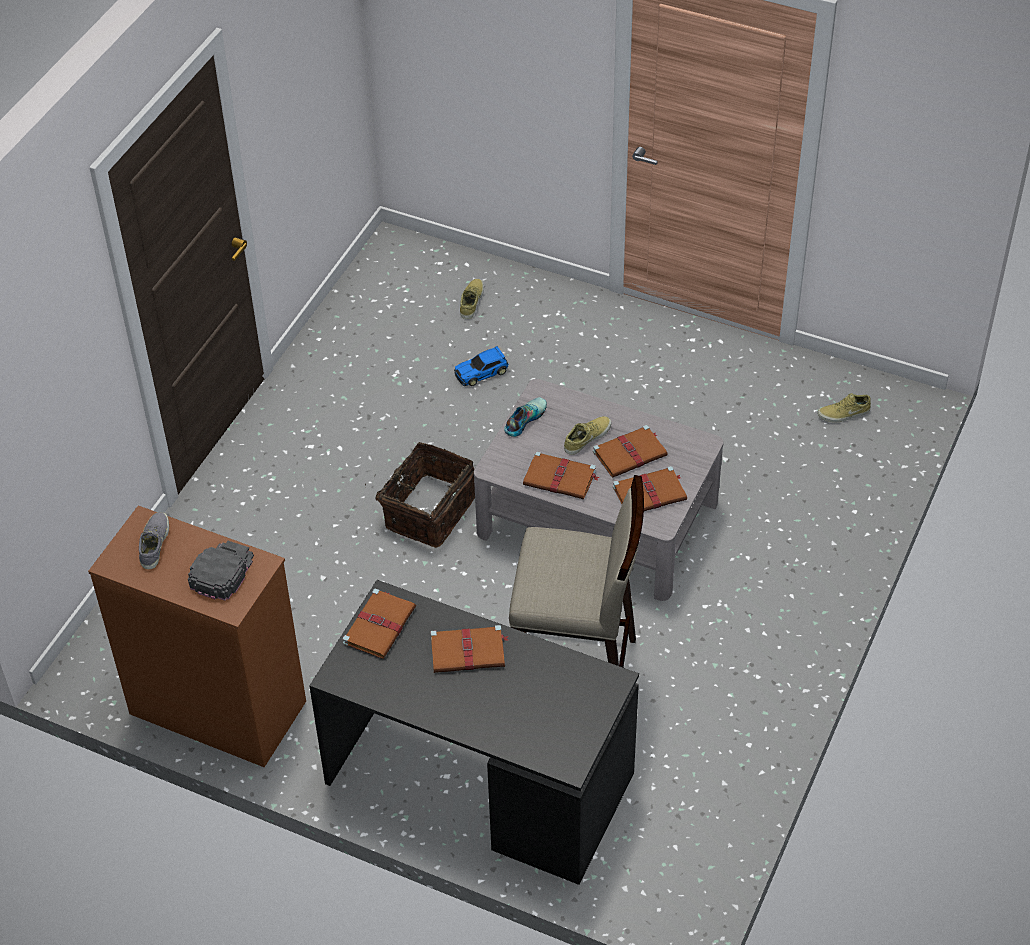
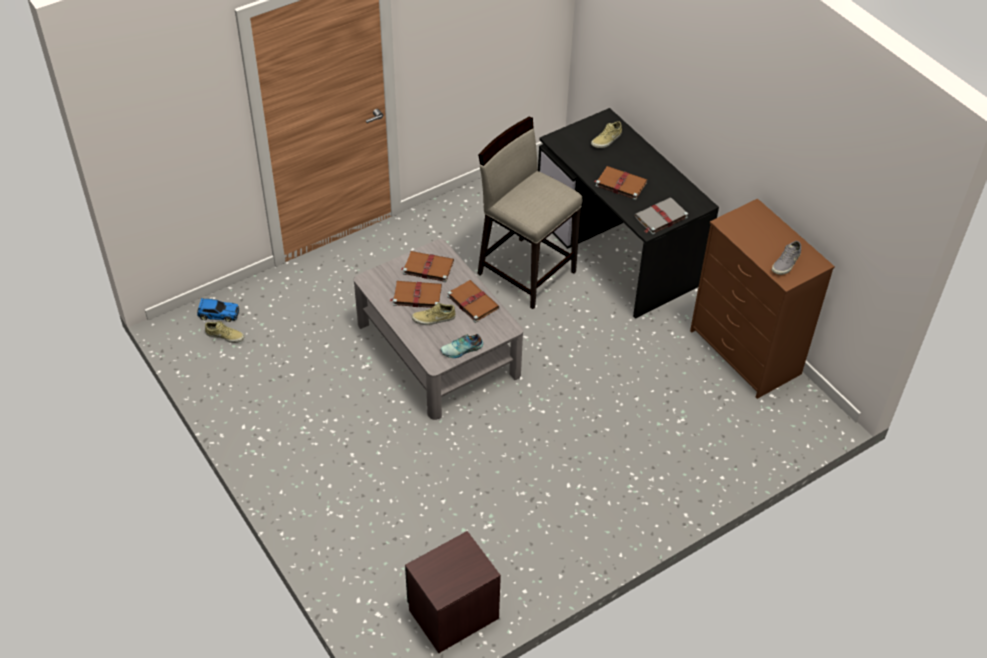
camera: 150 degrees left, 0 degrees up
(222, 571) = (751, 229): black cap -> none
(372, 293) = (453, 614): none -> brown nightstand
(380, 625) = (660, 217): brown book -> grey book
(428, 511) = (540, 407): basket -> none
(470, 301) = (384, 560): beige shoe -> beige shoe (607, 140)
(482, 372) = (425, 492): toy car -> toy car (218, 313)

